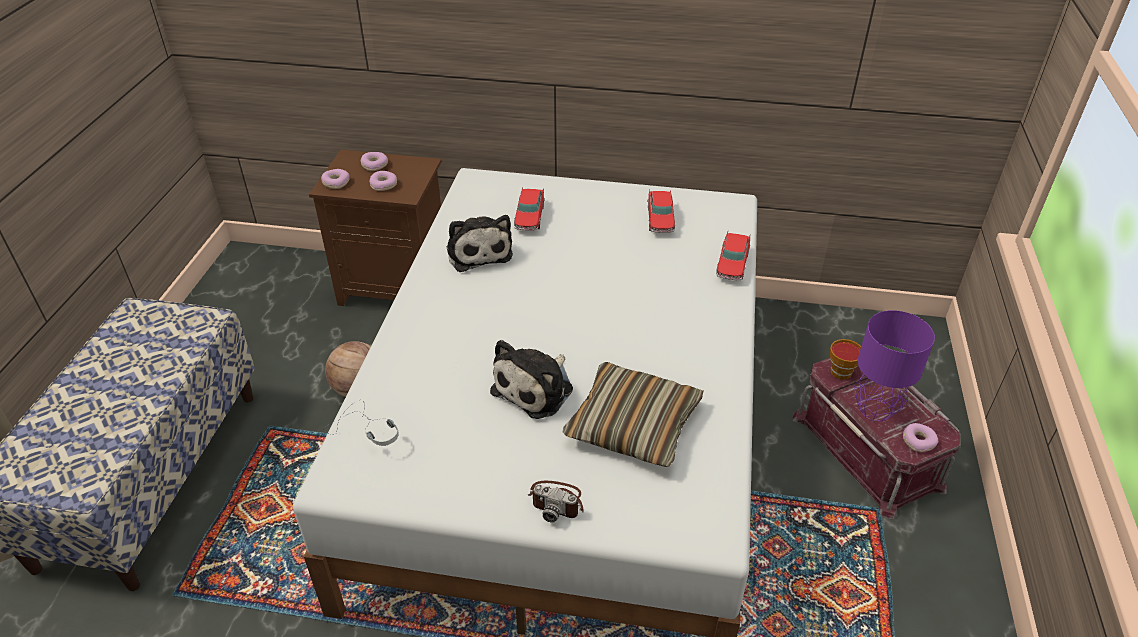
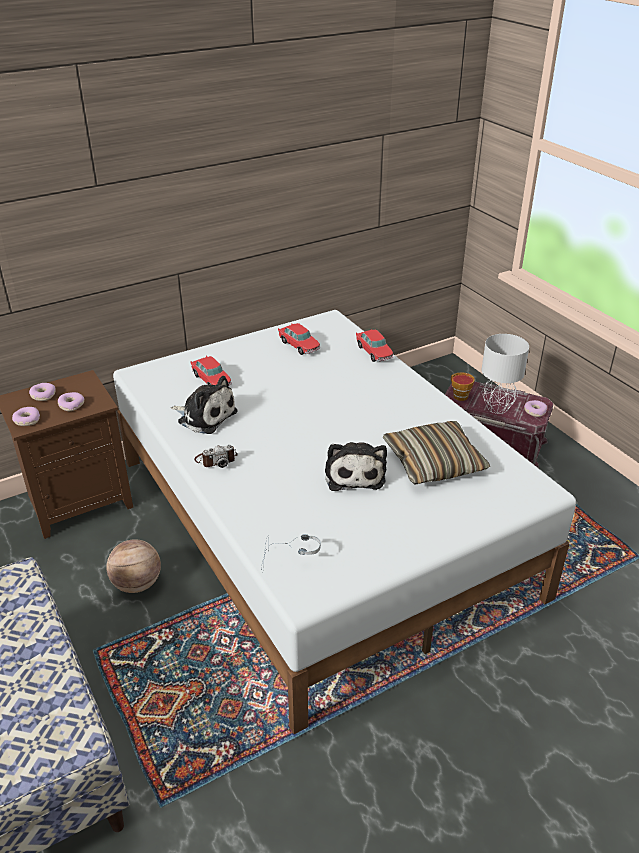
camera: 40 degrees left, 5 degrees down
(557, 501) = (447, 524): camera -> camera (216, 459)
(876, 410) = (498, 407): purple table lamp -> grey table lamp

